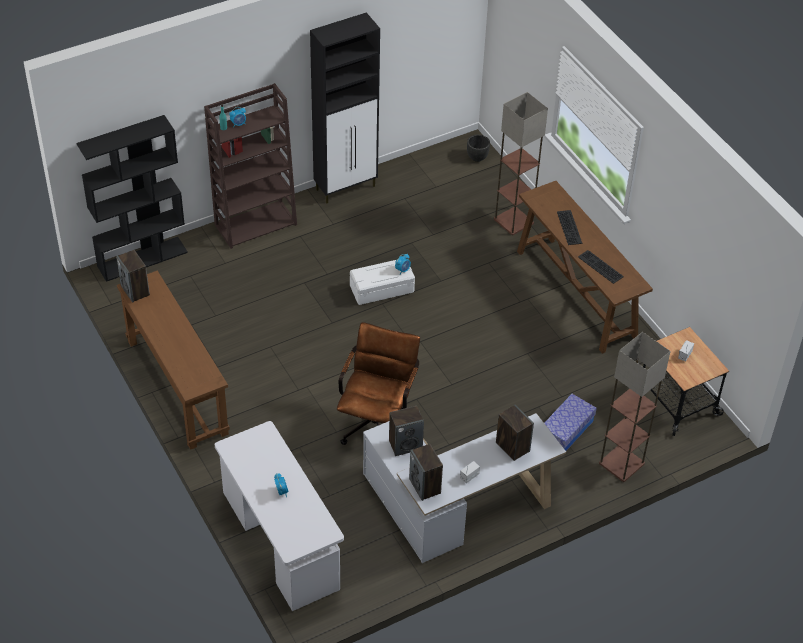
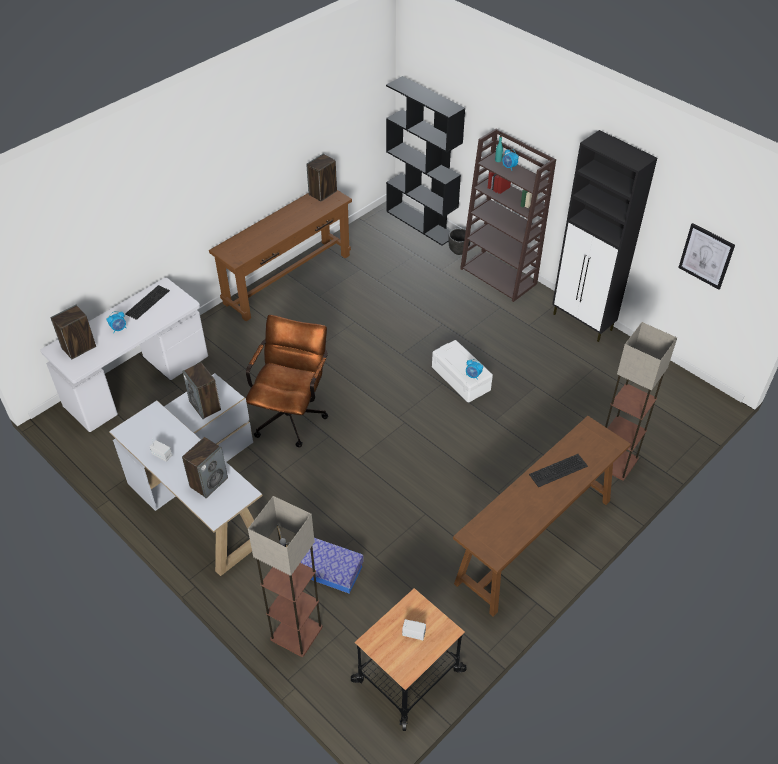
camera: 75 degrees right, 0 degrees up
(377, 421) = (291, 414): brown office chair -> brown office chair turned 75 degrees counterclockwise
(422, 50) = (706, 256): none -> picture
(425, 486) = (143, 424): speaker -> speaker (79, 348)
(477, 158) = (694, 411): black planter -> black planter (458, 251)
(599, 267) = (507, 510): keyboard -> keyboard (147, 301)

